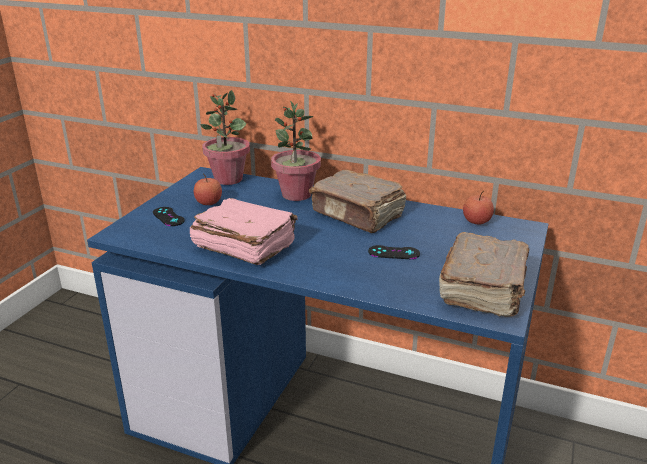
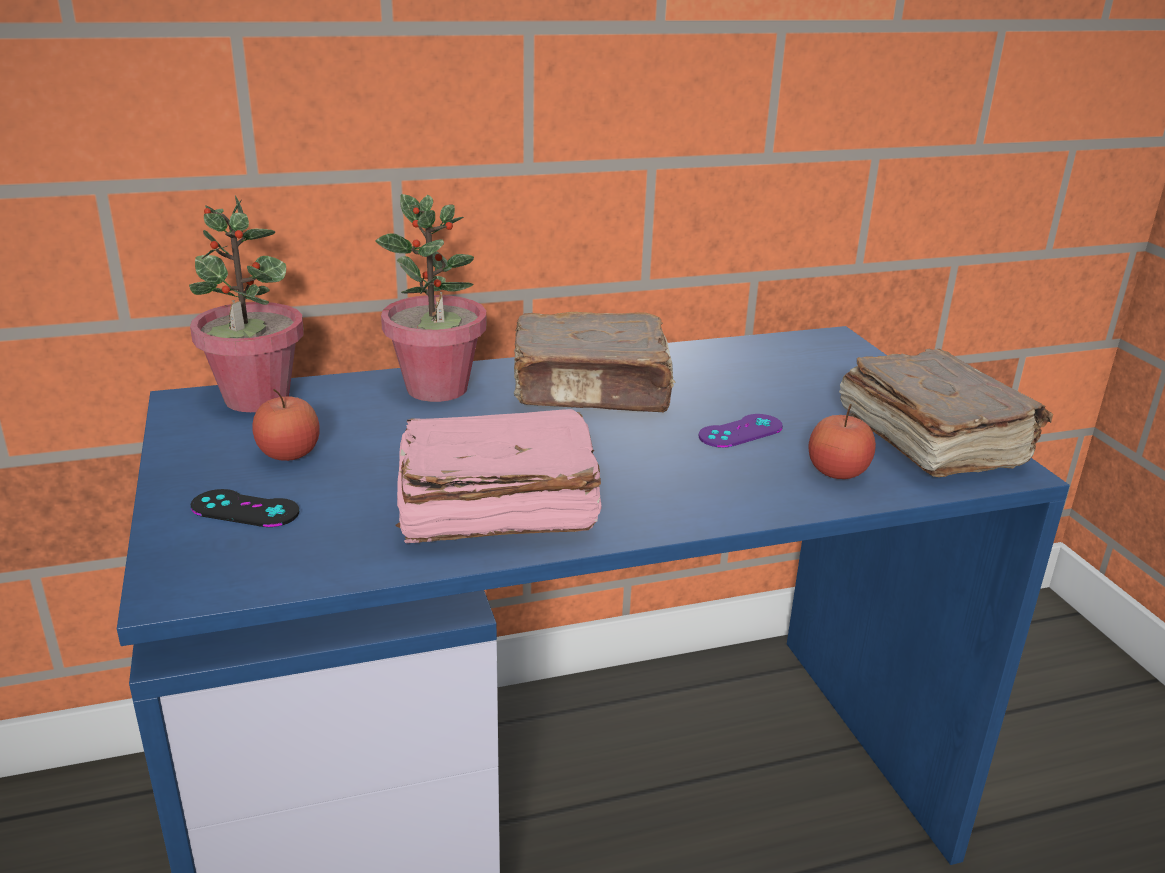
camera: 40 degrees left, 0 degrees up
(394, 253) = (740, 431): black game controller -> purple game controller
(476, 221) = (765, 349): apple -> apple (837, 472)

